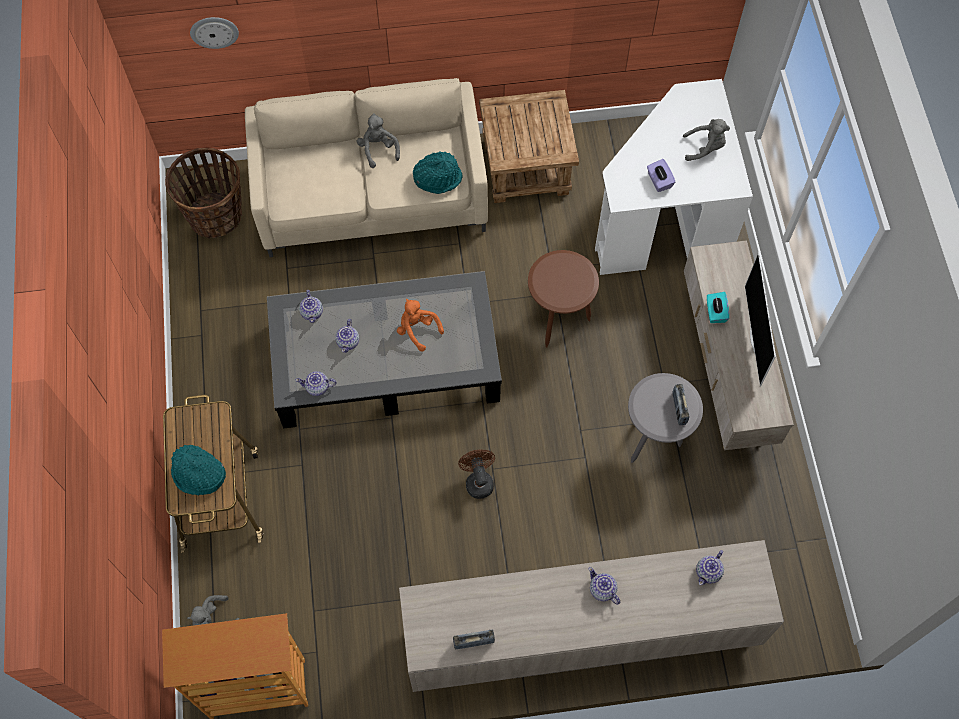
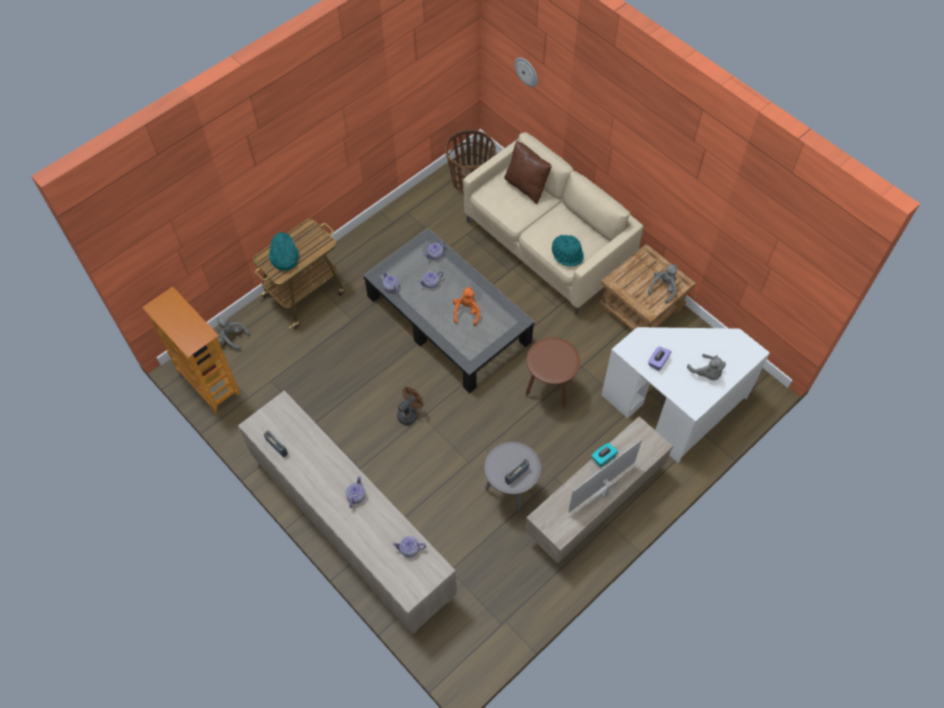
camera: 55 degrees right, 5 degrees down
(311, 156) = (526, 186): none -> brown pillow
(378, 149) = (560, 214): grey plush toy -> grey plush toy (663, 288)

